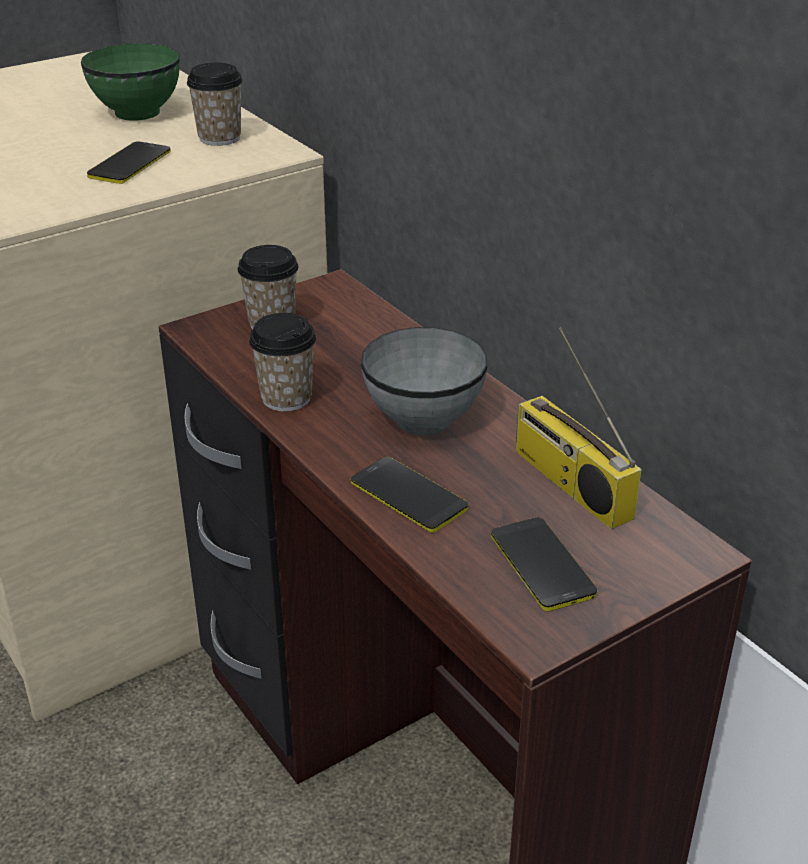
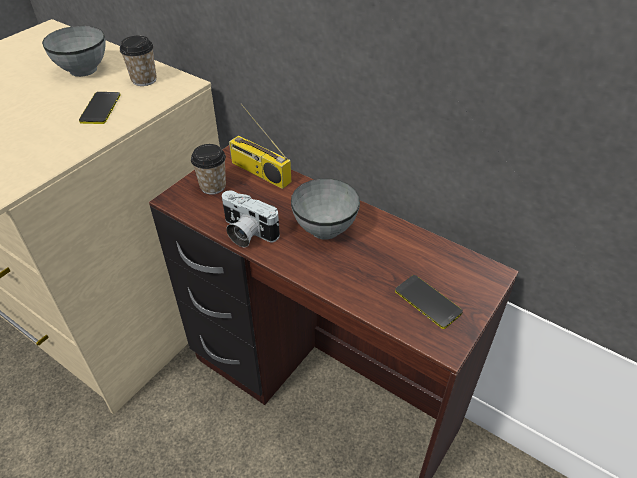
camera: 20 degrees left, 10 degrees up
(138, 112) = (84, 69): green bowl -> grey bowl
(286, 398) = (246, 233): cup -> camera
(408, 495) = (342, 278): phone -> none
(568, 483) = (415, 249): radio -> radio (259, 172)

